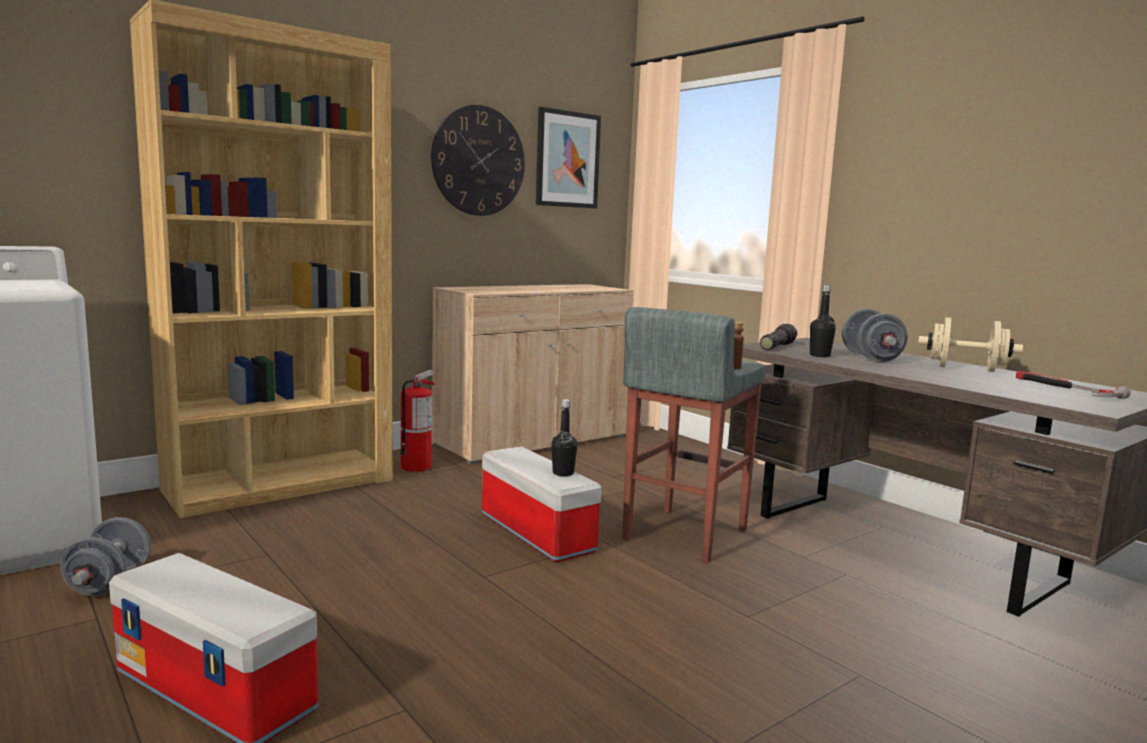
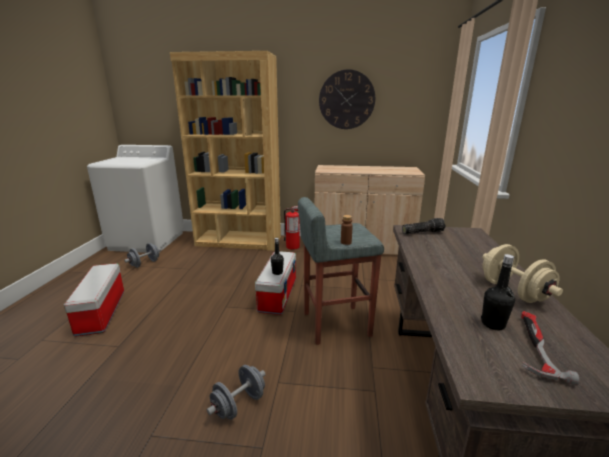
camera: 45 degrees right, 10 degrees up
(567, 159) = (407, 94): picture -> none
(820, 355) = (426, 247): black bottle -> black bottle (493, 324)
(871, 358) = (461, 258): grey dumbbell -> grey dumbbell (239, 404)

